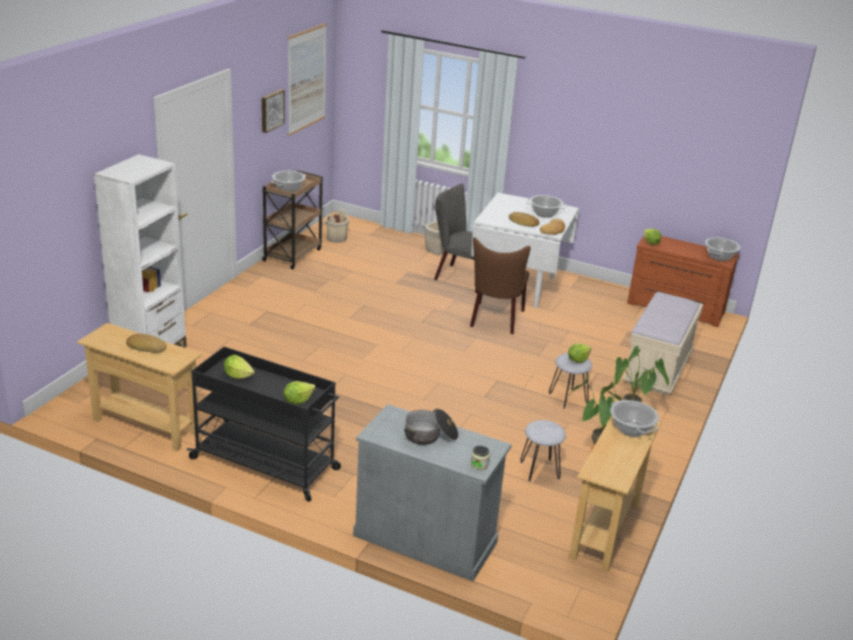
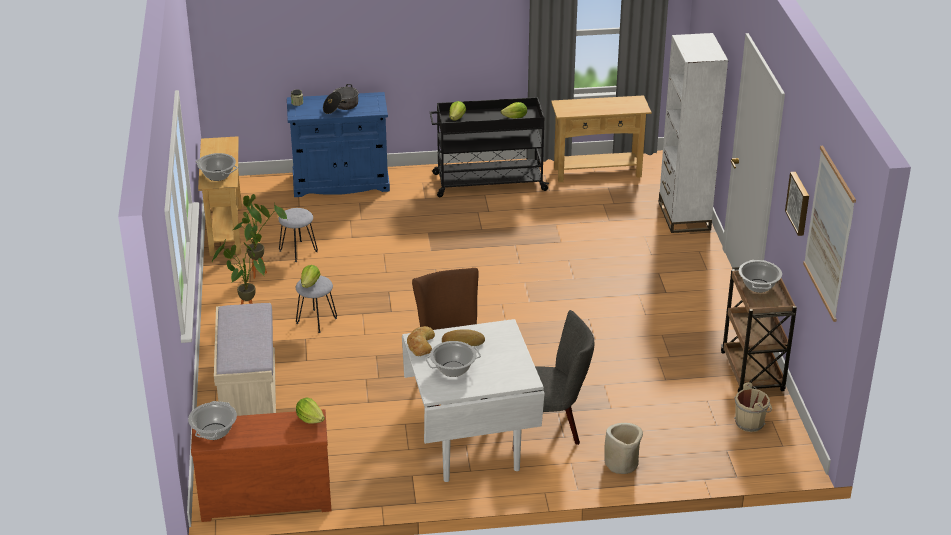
camera: 150 degrees right, 5 degrees up
(147, 346) = (597, 108): bread -> none
(425, 538) = (341, 183): grey cabinet -> blue cabinet

